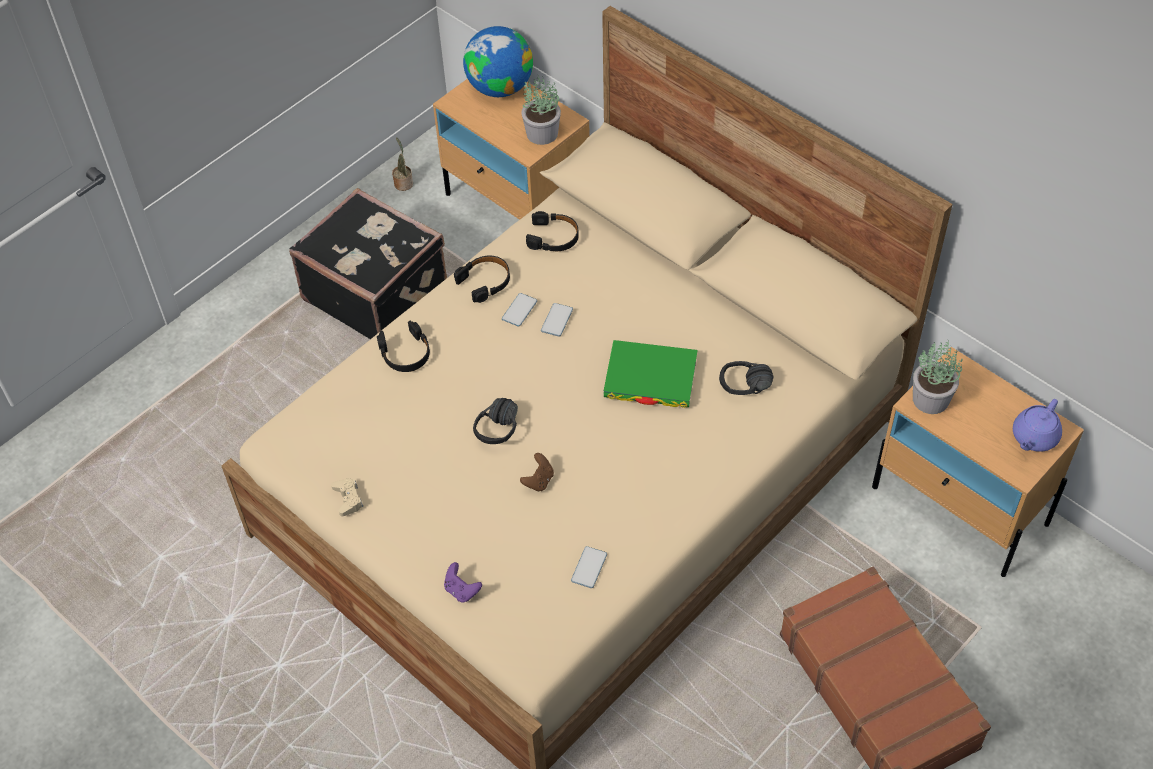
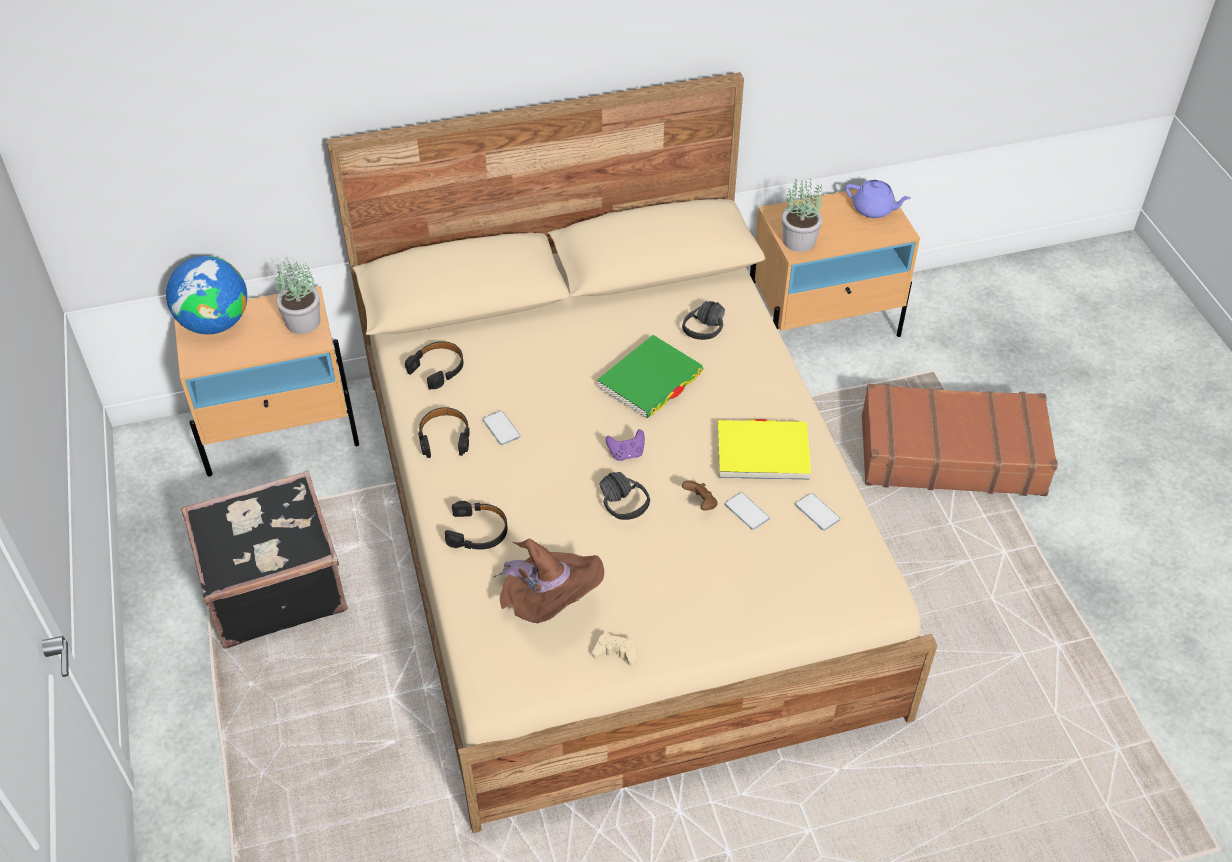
camera: 60 degrees left, 5 degrees down
(365, 433) = (549, 603): none -> brown hat
(403, 183) = (159, 501): potted plant -> none
(462, 590) = (782, 610): purple game controller -> purple game controller (626, 453)
(557, 320) = (536, 409): phone -> phone (746, 511)
(627, 497) = (762, 453): none -> yellow book
(1034, 437) = (874, 209): purple teapot -> purple teapot turned 45 degrees counterclockwise

